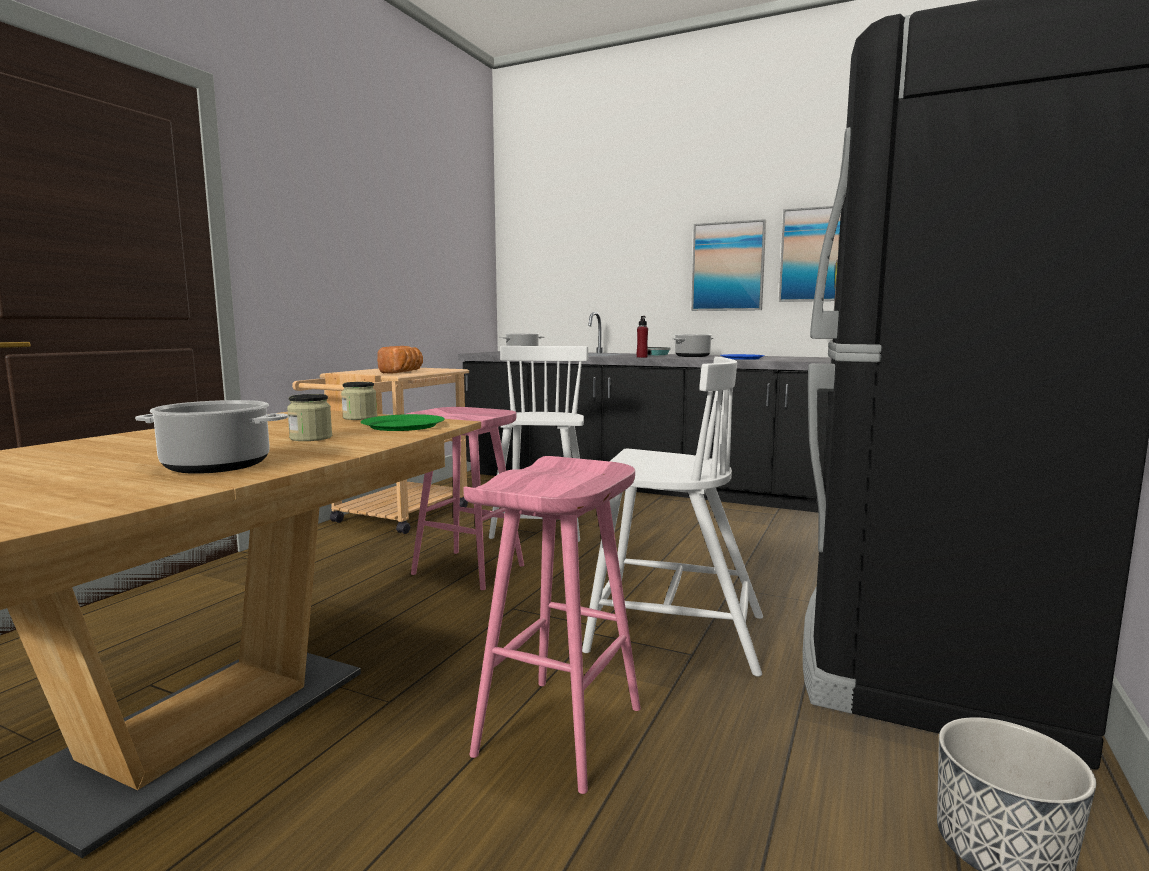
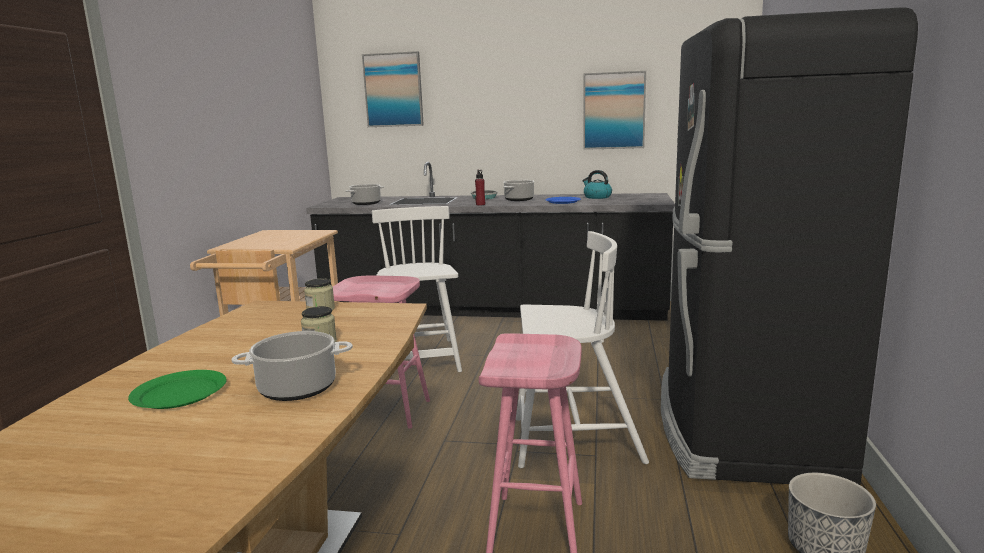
camera: 15 degrees left, 5 degrees up
(403, 372) = (286, 241): bread -> none
(403, 425) = (373, 317): green plate -> green plate (180, 393)
(728, 267) = (540, 120): picture -> picture (393, 90)
(789, 357) = (597, 197): none -> kettle

